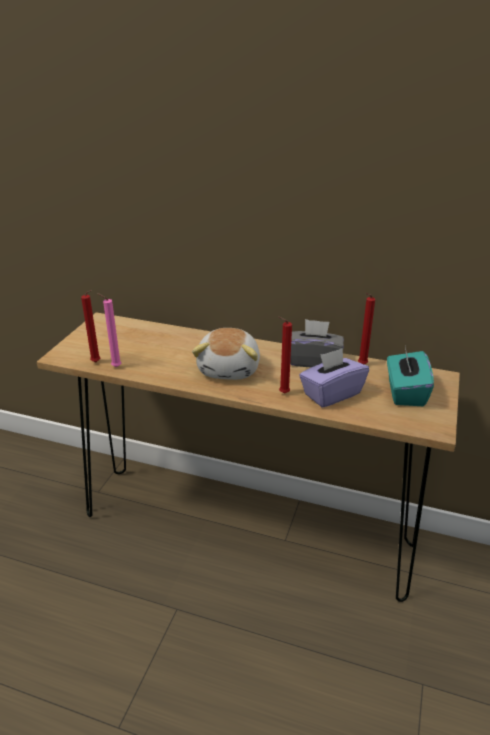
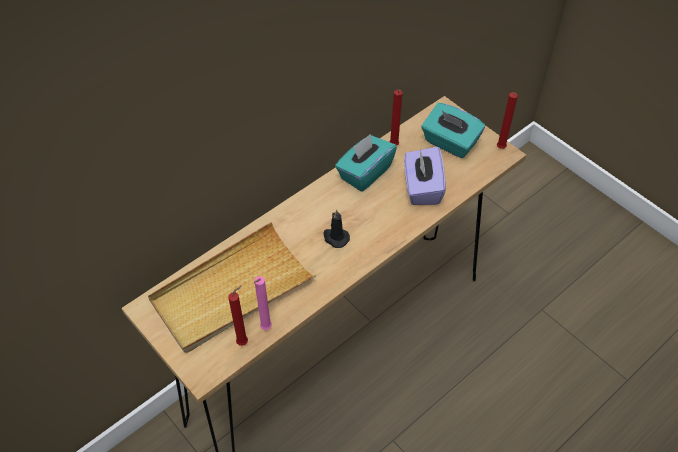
camera: 60 degrees left, 20 degrees up
(139, 343) = (231, 291): none -> beige tray
(230, 369) = (335, 238): plush toy -> black candle
(282, 393) = (400, 219): red candle -> red candle (500, 149)
(313, 361) = (365, 173): grey tissue box -> turquoise tissue box

